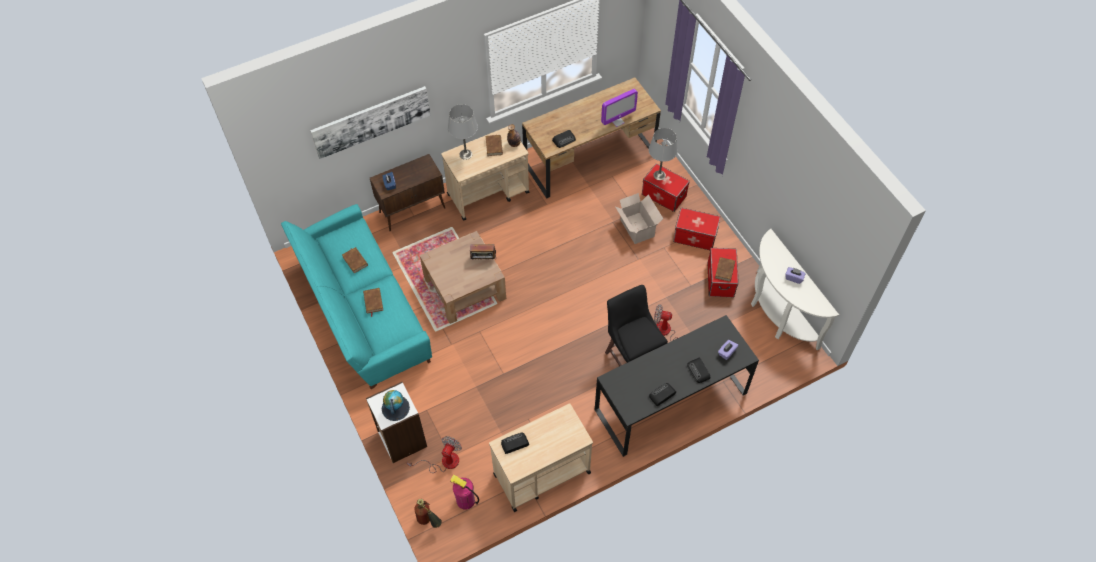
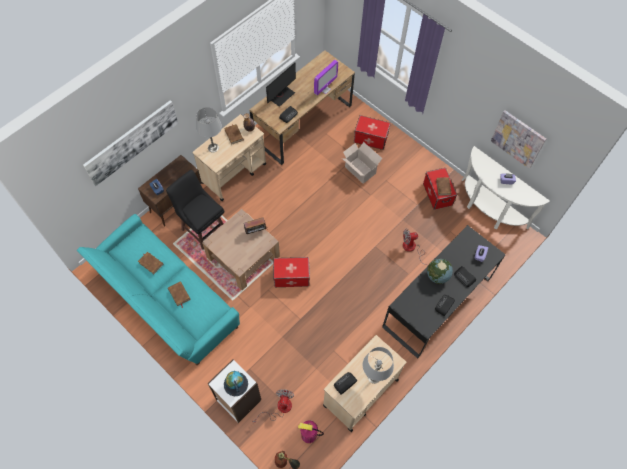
camera: 20 degrees left, 5 degrees up
(564, 116) = (281, 95): none -> monitor
(632, 358) = (395, 276): black stool -> black stool (203, 228)
(659, 175) = (366, 124): grey table lamp -> grey table lamp (374, 377)
(667, 361) = (437, 276): none -> globe
(695, 236) = (406, 165): storage box -> storage box (291, 276)
(811, 227) = (518, 139): none -> picture

